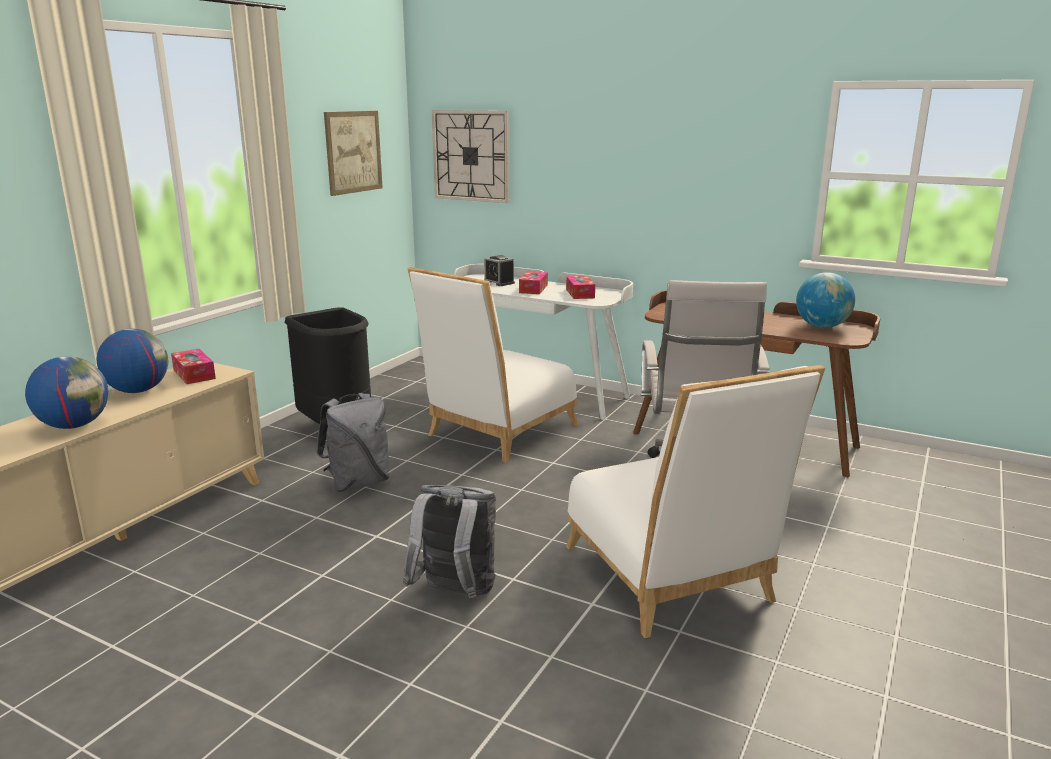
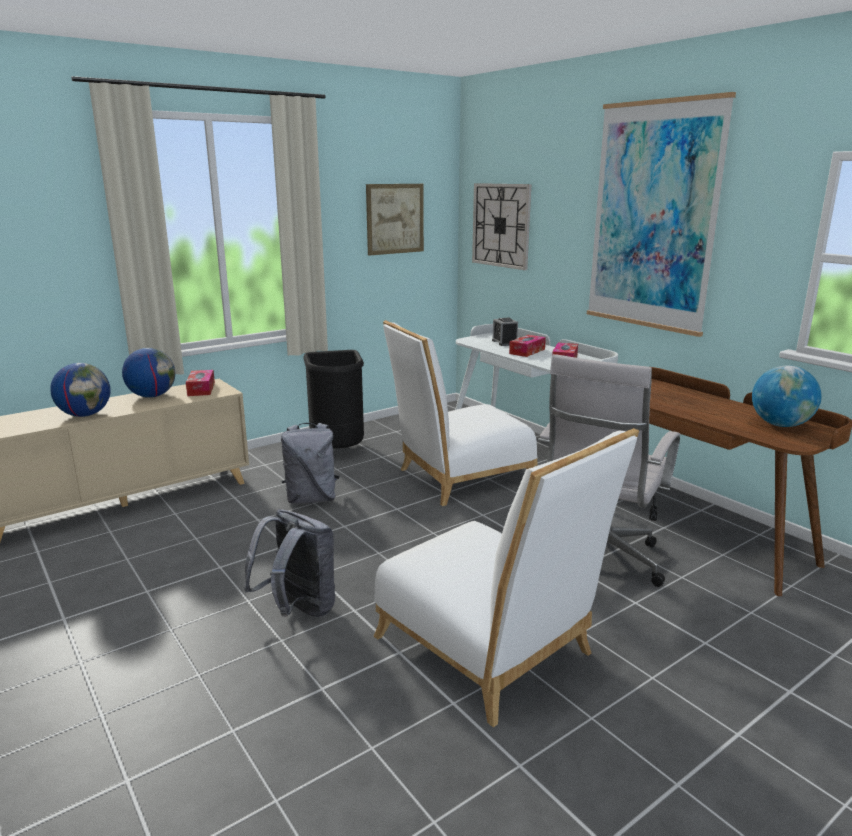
camera: 25 degrees right, 0 degrees up
(658, 143) = (653, 217): none -> picture
(672, 580) = (491, 652): white chair -> white chair turned 45 degrees counterclockwise

